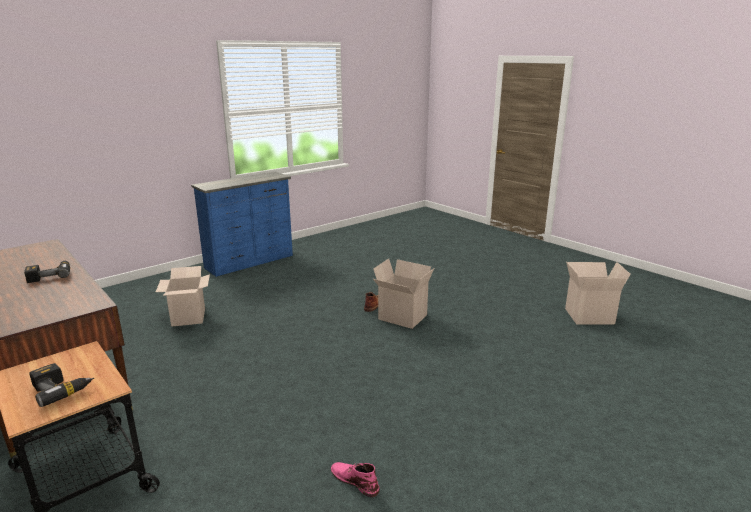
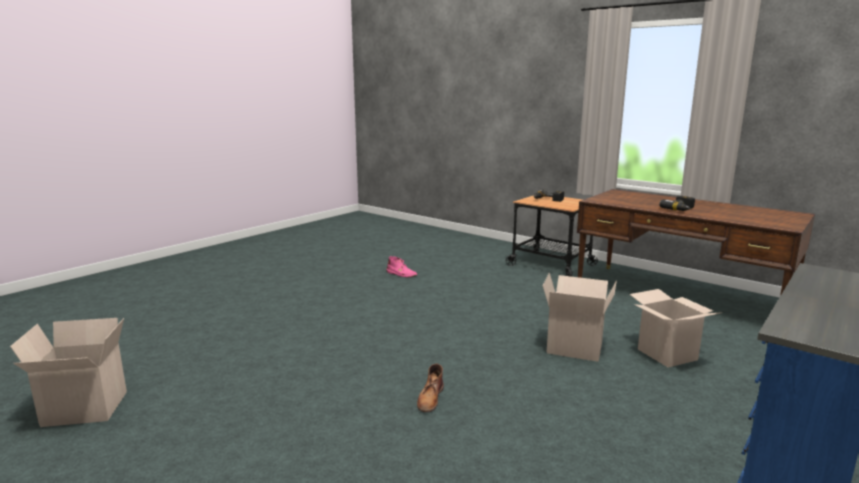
camera: 170 degrees right, 5 degrees down
(401, 317) = (385, 380): cardboard box -> cardboard box (576, 347)

